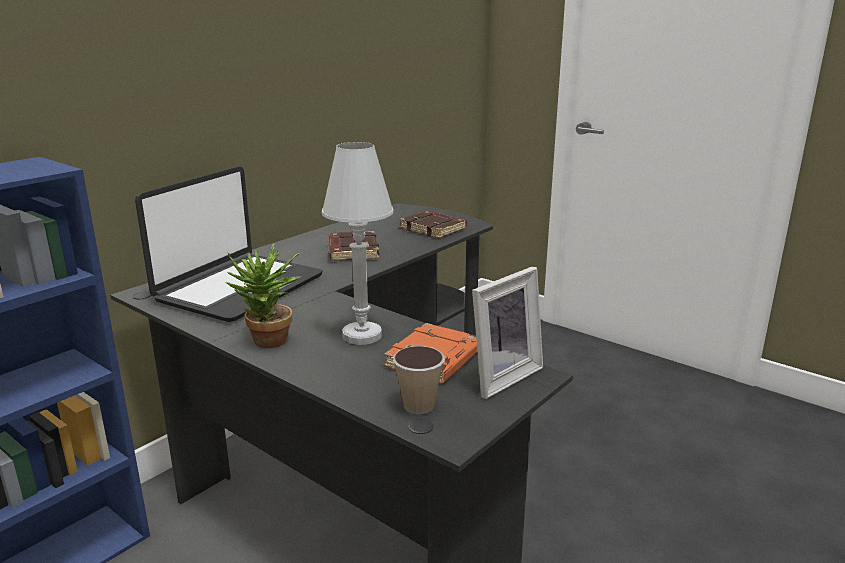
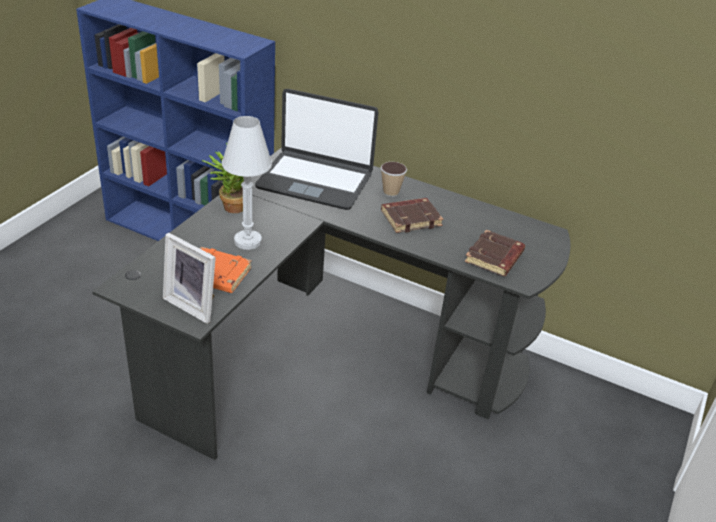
camera: 75 degrees right, 15 degrees up
(419, 406) = (153, 271): cup -> cup (391, 192)

